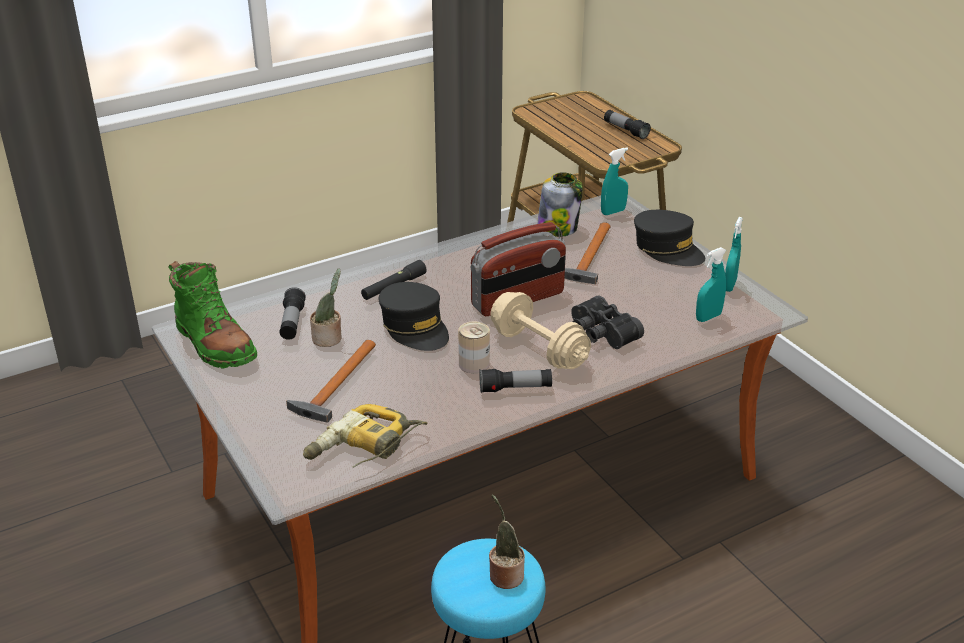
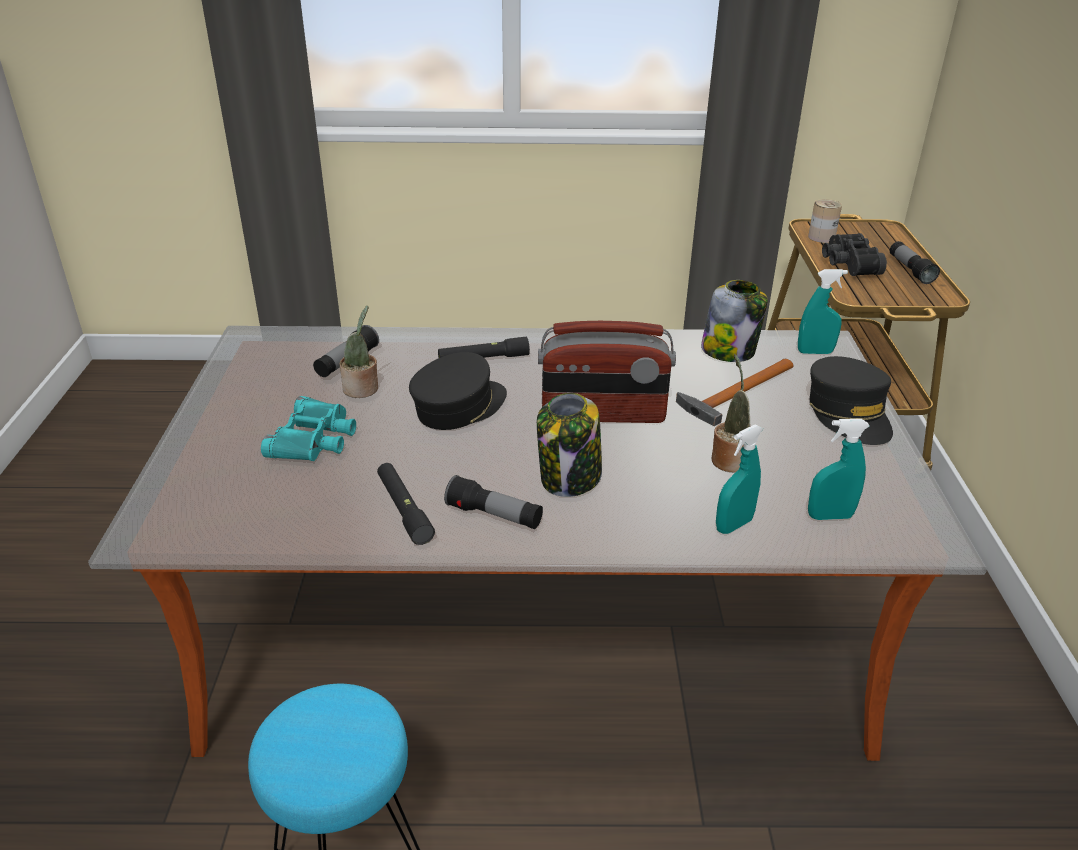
camera: 30 degrees right, 0 degrees up
(214, 344) = (256, 359): green boot -> none
(335, 384) = (314, 439): hammer -> turquoise binoculars
(364, 448) = (261, 520): power drill -> none
(415, 327) = (459, 407): black cap -> black cap turned 135 degrees counterclockwise
(453, 406) = (404, 509): none -> black flashlight
(474, 364) = (478, 469): can -> can (821, 237)
(505, 574) = (343, 749): potted plant -> potted plant (729, 459)
(539, 349) = (570, 478): beige dumbbell -> jar
(600, 333) = (664, 487): black binoculars -> black binoculars (847, 264)
(729, 286) = (897, 485): turquoise spray bottle -> turquoise spray bottle (733, 525)

